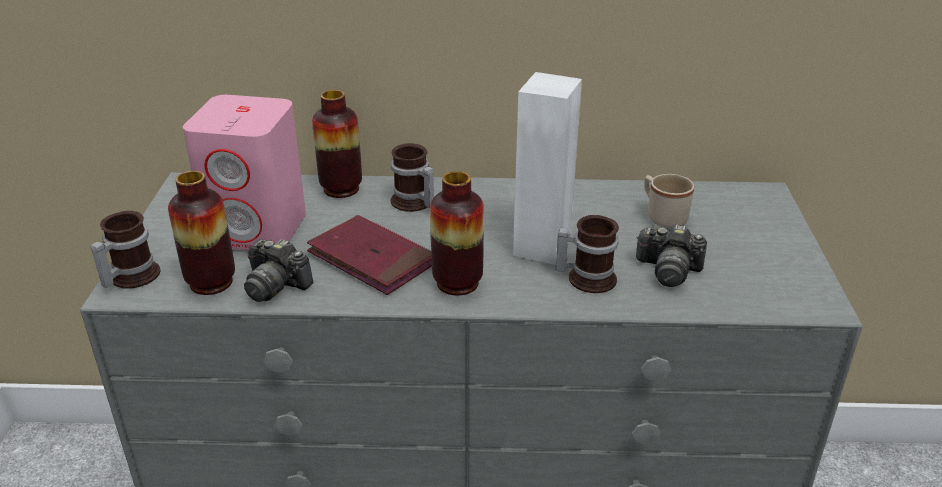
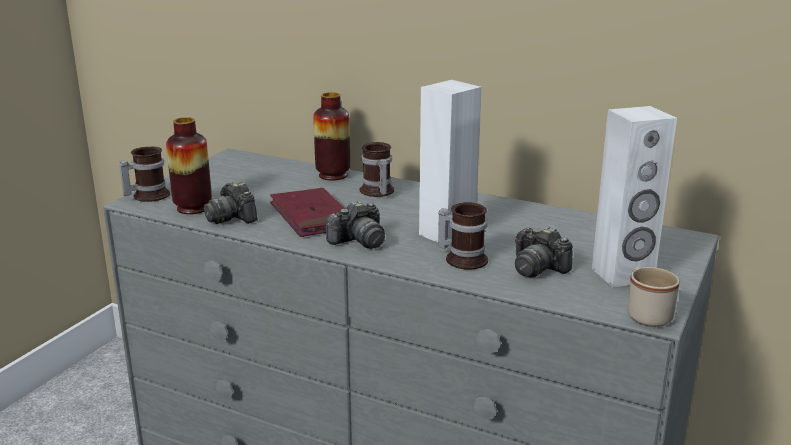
camera: 25 degrees right, 10 degrees down
(258, 229) = (253, 186): pink speaker -> none
(457, 283) = (359, 241): vase -> camera
(662, 216) = (572, 235): beige mug -> beige mug (646, 314)
(751, 258) = (623, 275): none -> white speaker

